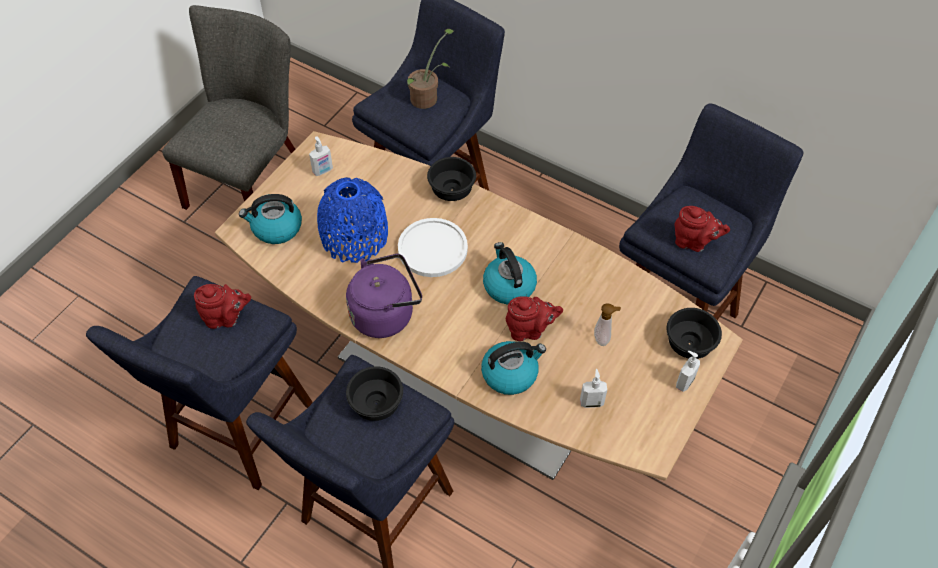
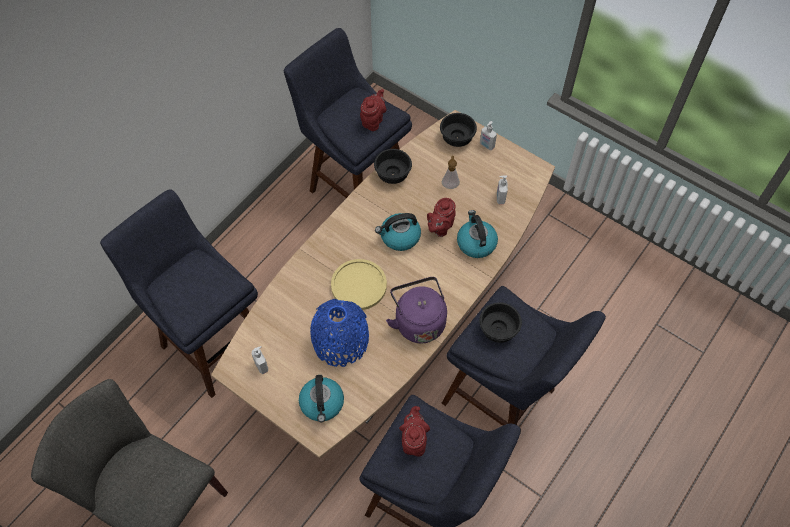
camera: 85 degrees left, 5 degrees up
(427, 97) = (190, 279): potted plant -> none
(432, 248) = (359, 285): white plate -> yellow plate
(453, 189) = (299, 267): black bowl -> black bowl (392, 173)
(529, 330) = (440, 227): red teapot -> red teapot turned 150 degrees counterclockwise

